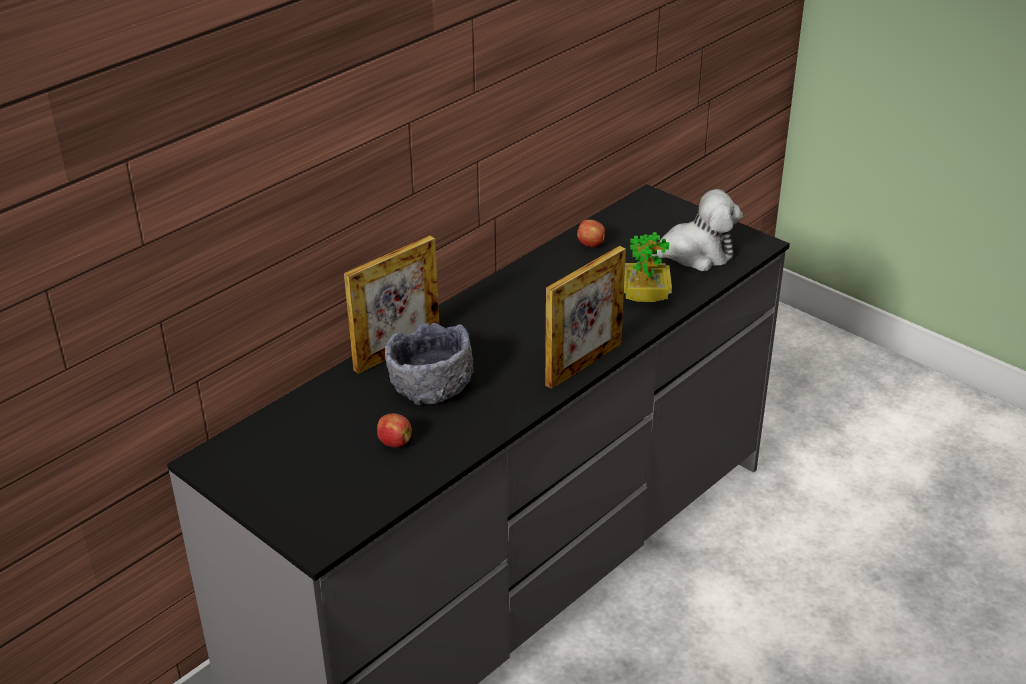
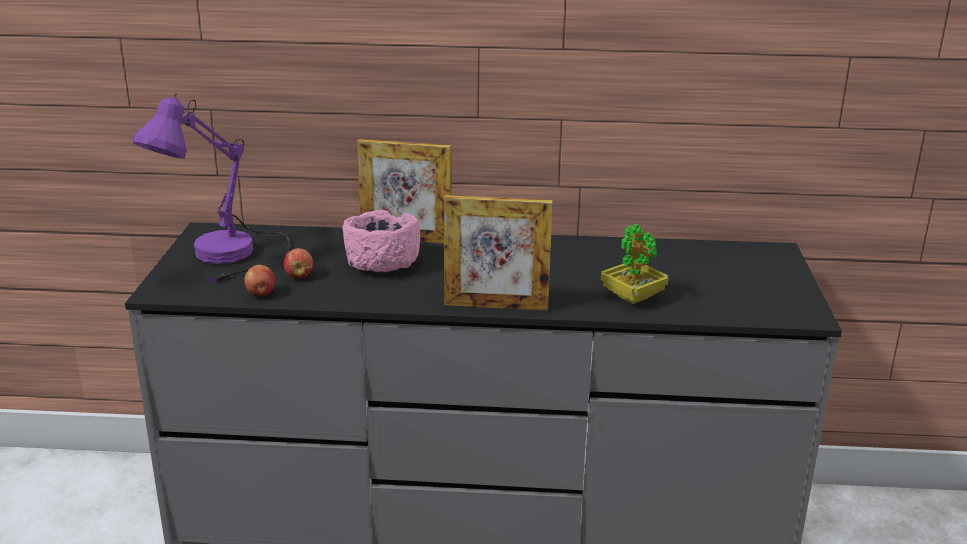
camera: 50 degrees right, 10 degrees down
(303, 472) = (229, 261): none -> purple table lamp
(430, 386) = (382, 264): grey bowl -> pink bowl
(591, 245) = (663, 253): apple -> apple (261, 294)
(693, 254) = (733, 295): plush toy -> none

